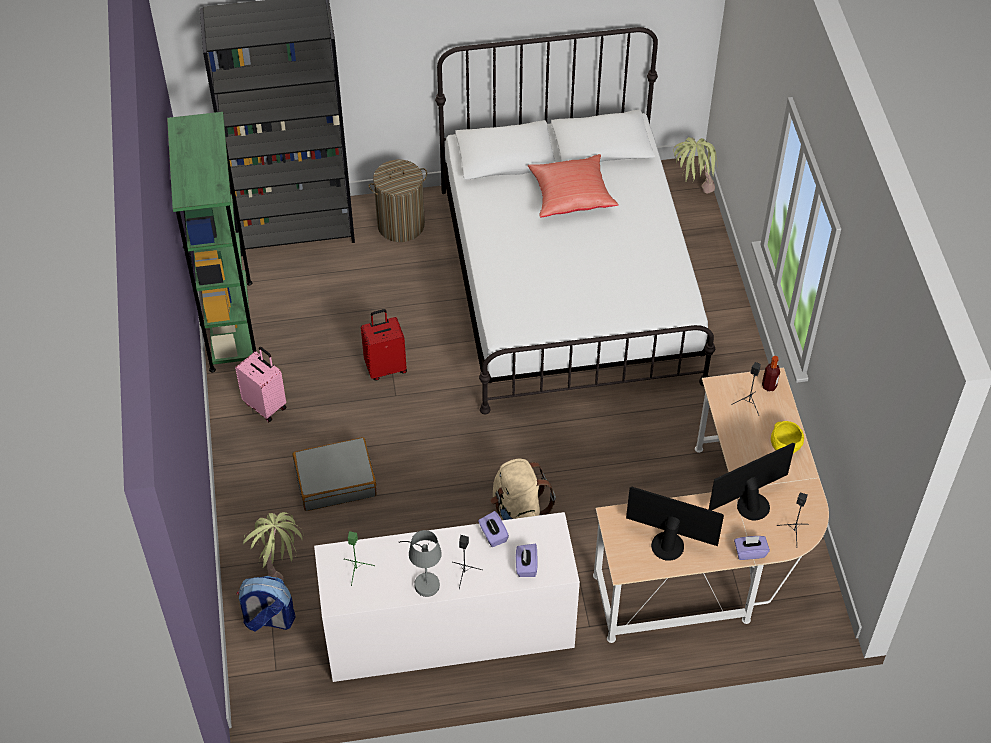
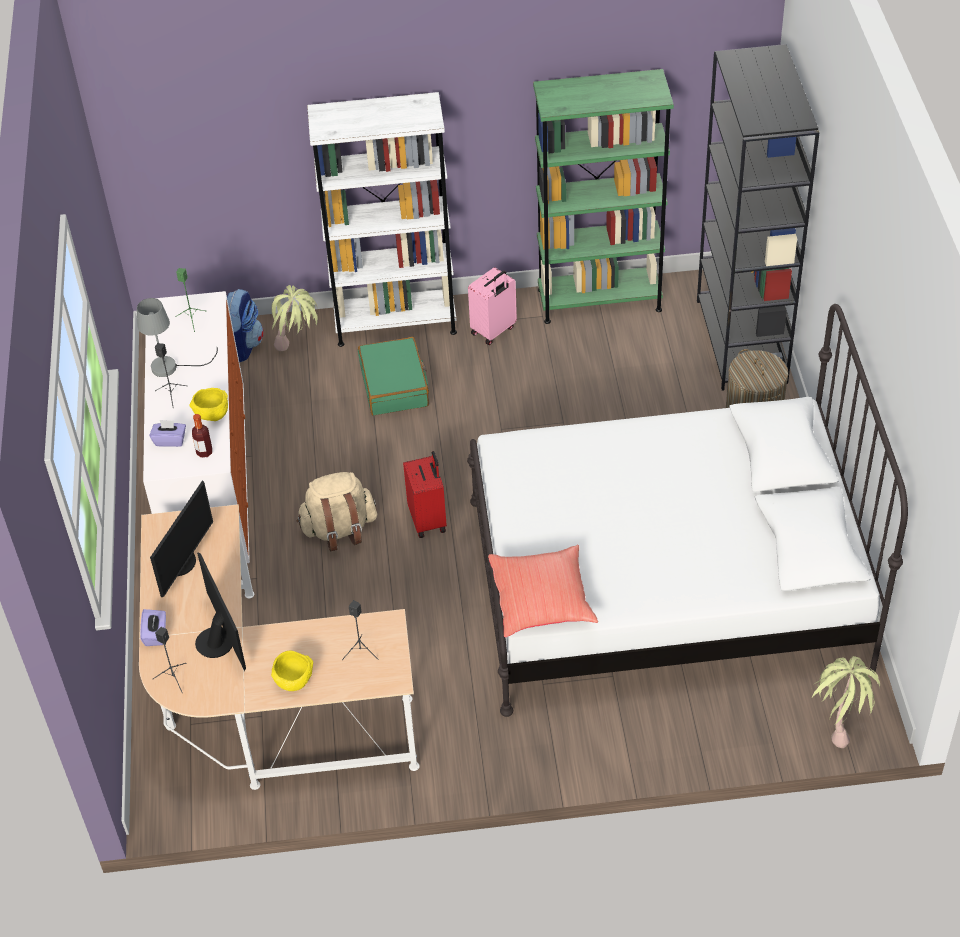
camera: 95 degrees right, 5 degrees down
(246, 486) = (395, 322): none -> white bookcase
(335, 481) = (395, 385): grey suitcase -> green suitcase
(385, 367) = (540, 420): red suitcase -> red suitcase (429, 520)
(493, 535) = (211, 416): purple tissue box -> yellow bowl
(570, 196) = (716, 511): red pillow -> red pillow (542, 602)
(769, 386) = (385, 674): bottle -> bottle (204, 452)

